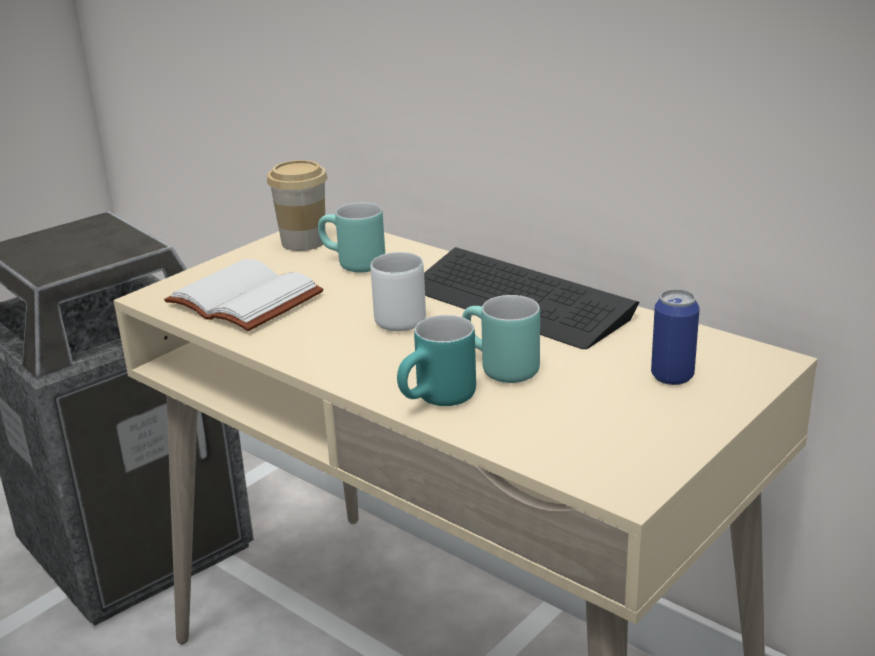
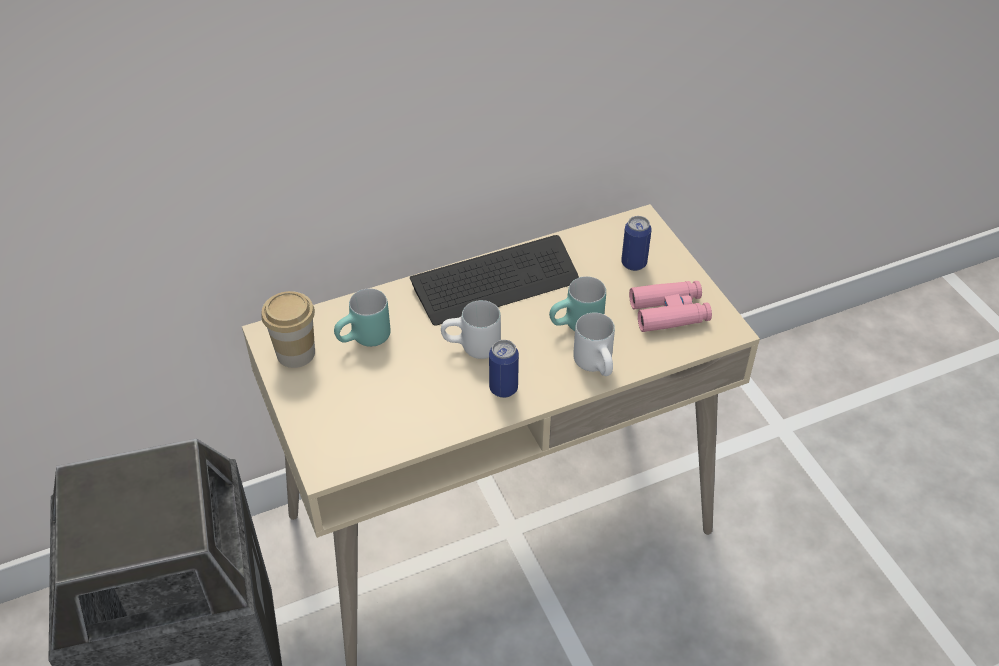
camera: 65 degrees left, 20 degrees up
(240, 301) = (377, 419): white book -> none
(342, 352) = (503, 388): none -> can
(439, 401) = (598, 365): turquoise mug -> white mug
(604, 428) = (669, 312): none -> pink binoculars

